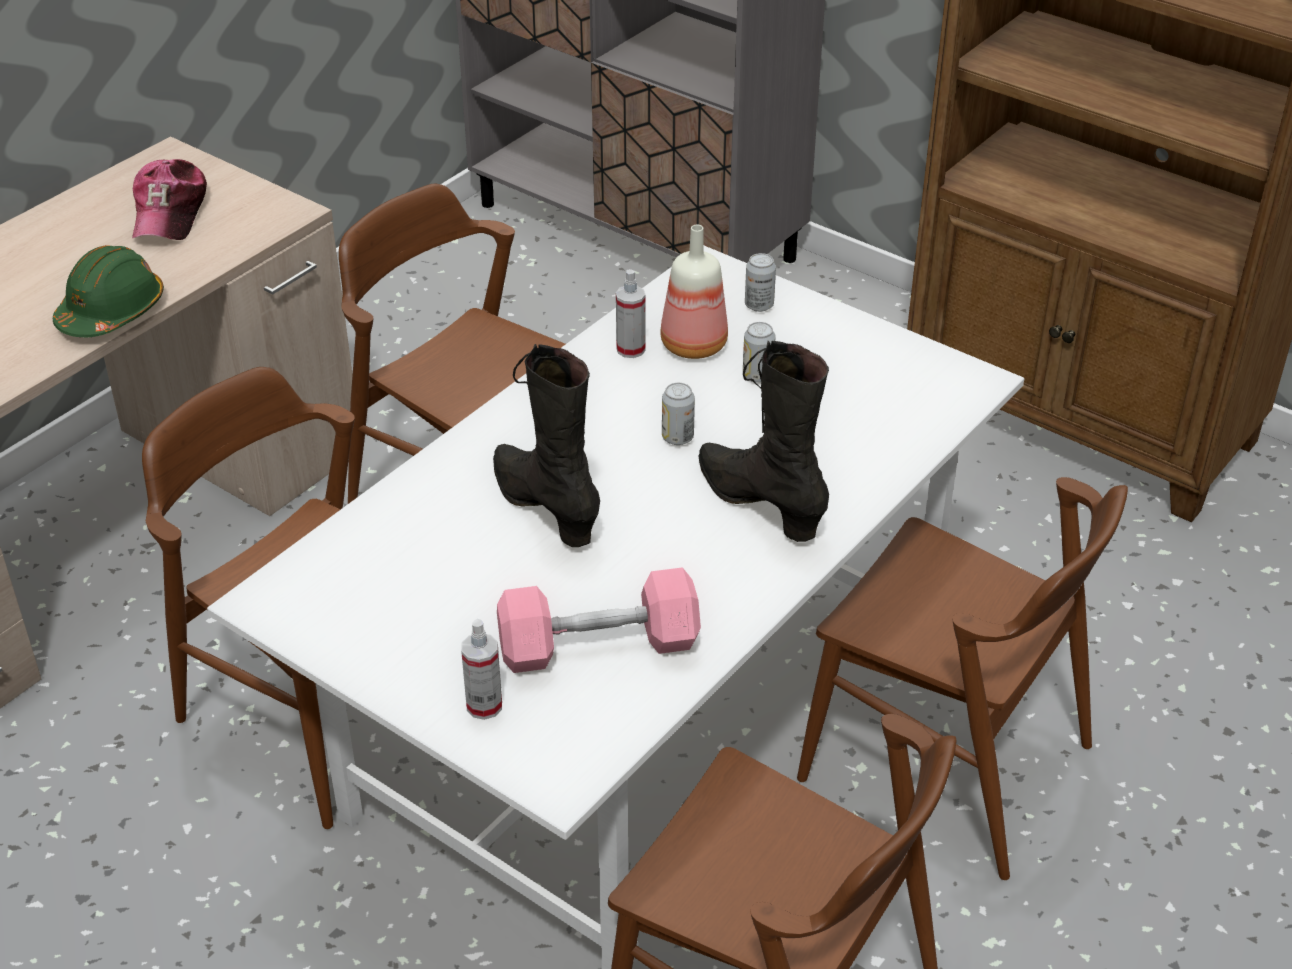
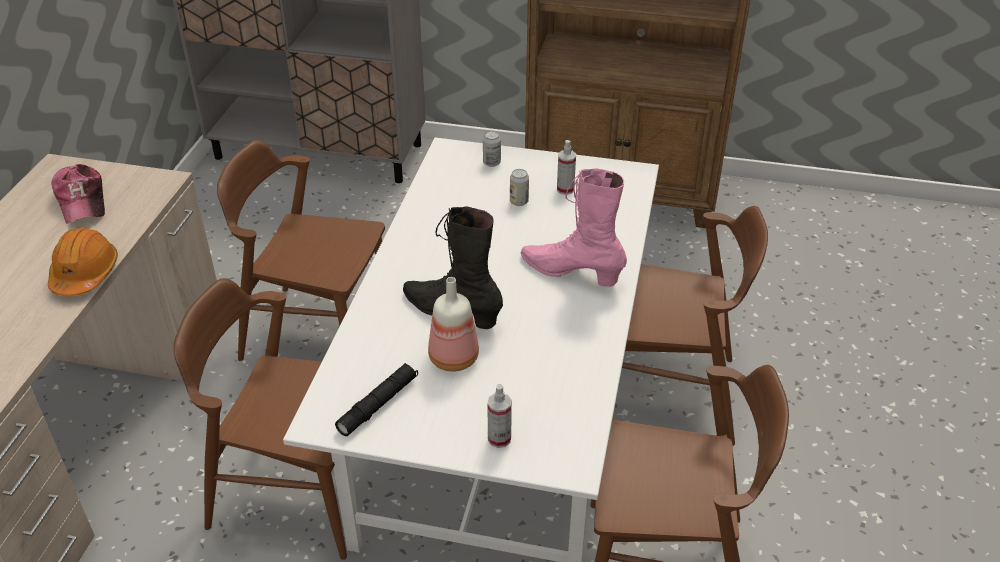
camera: 25 degrees left, 0 degrees up
(112, 312) = (85, 274): green hard hat -> orange hard hat
(356, 603) = (378, 404): none -> black flashlight
(598, 646) = (540, 381): pink dumbbell -> none
(630, 349) = (437, 207): spray bottle -> spray bottle (565, 189)
(677, 437) = (499, 249): can -> none
(693, 346) = (471, 195): bottle -> bottle (454, 359)
(760, 504) = (571, 272): black boot -> pink boot

